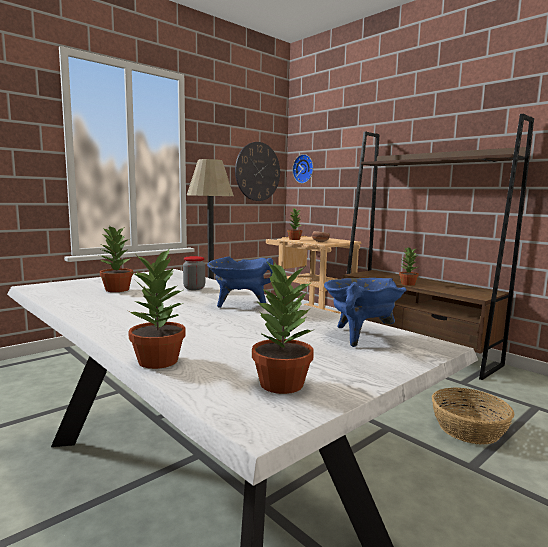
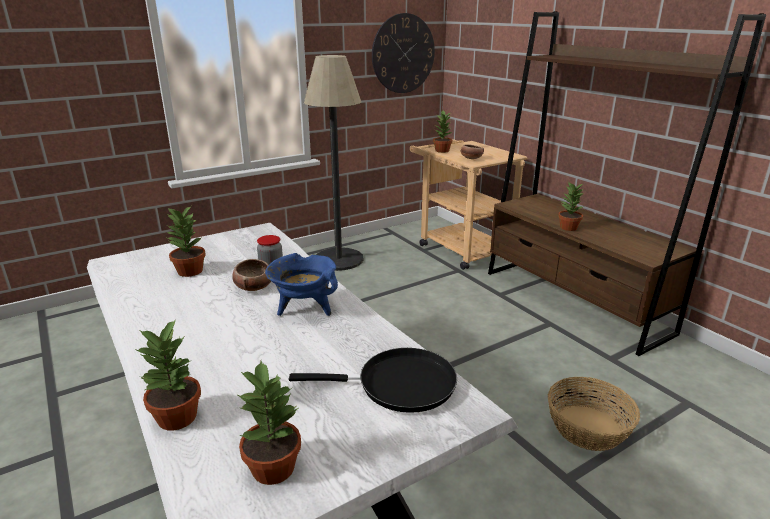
camera: 10 degrees right, 15 degrees up
(184, 295) = (254, 287): none -> bowl
(304, 169) = (465, 48): wall clock -> none
(360, 336) = (399, 385): blue cooking pot -> black frying pan

